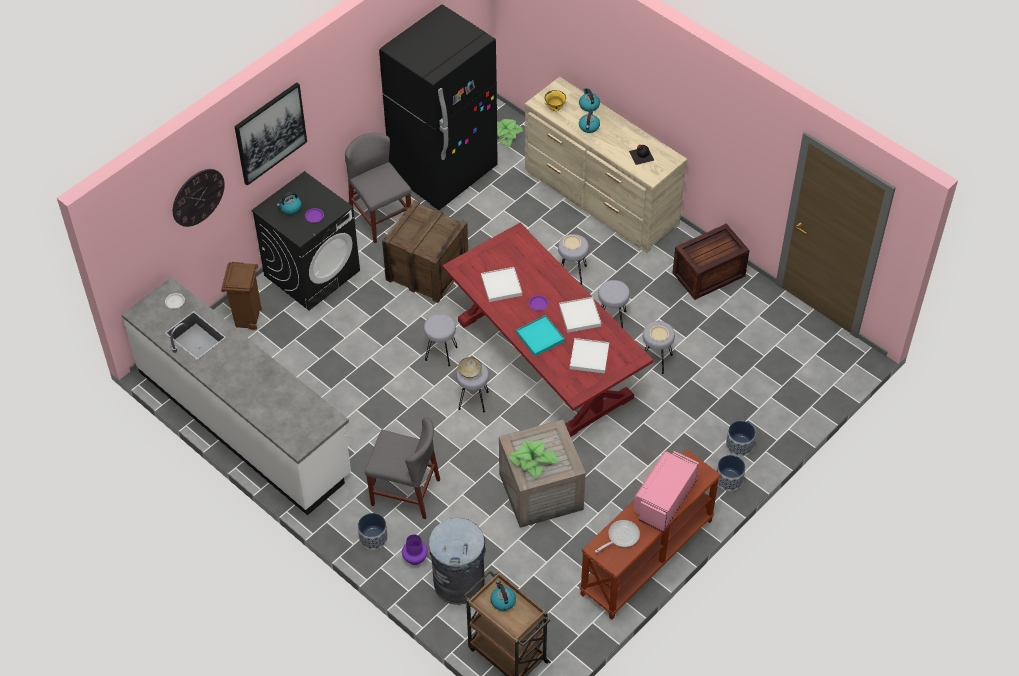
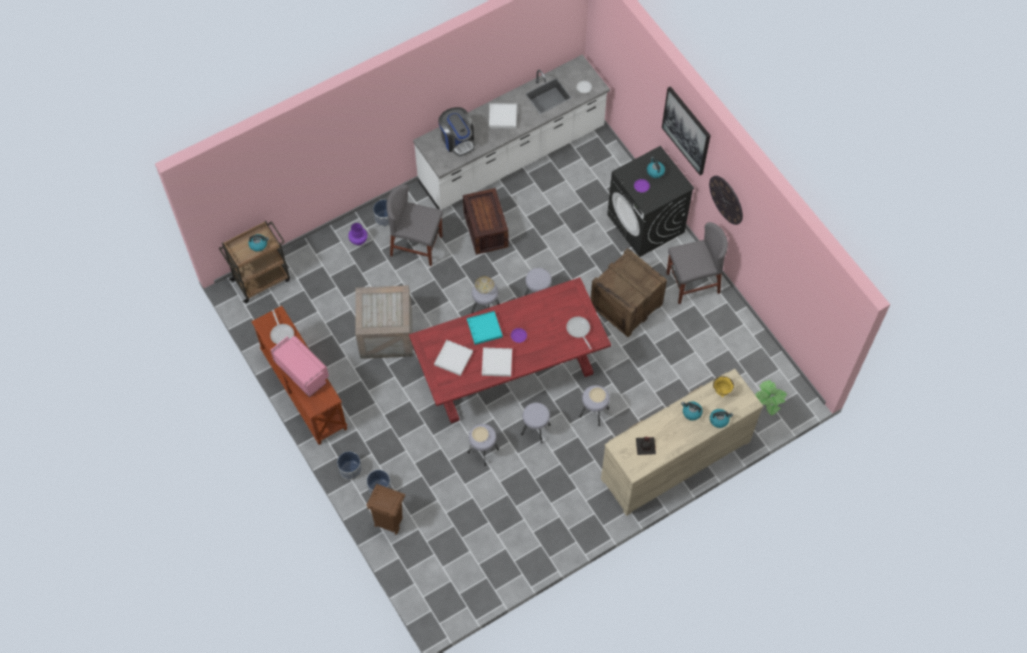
camera: 105 degrees right, 10 degrees up
(198, 197) = (639, 81): wall clock -> wall clock (726, 199)
(248, 320) = (609, 173): brown trash can -> brown trash can (389, 522)
(286, 413) = (457, 140): none -> coffee machine
(405, 492) = (416, 245): grey chair -> grey chair turned 75 degrees clockwise
(444, 173) = (734, 341): black fridge -> none
(459, 582) = (329, 263): grey trash can -> none
(501, 285) = (545, 314): white tray -> white tray (503, 117)
(512, 252) = (579, 330): none -> frying pan
(533, 461) = (378, 302): potted plant -> none
(709, 274) = (562, 523): crate -> crate (486, 230)

